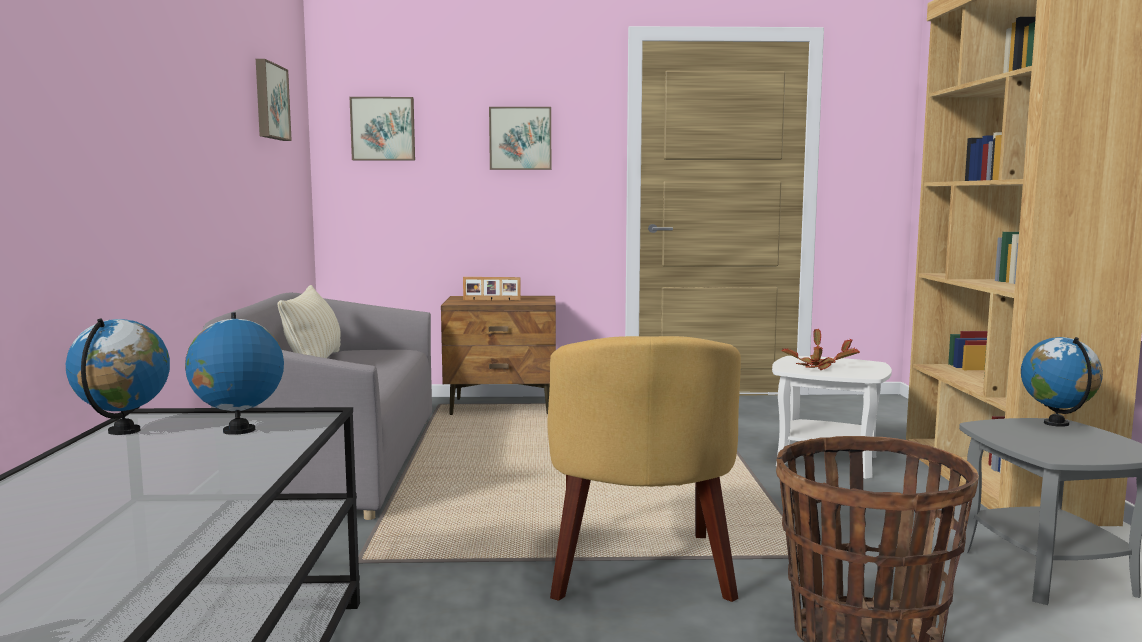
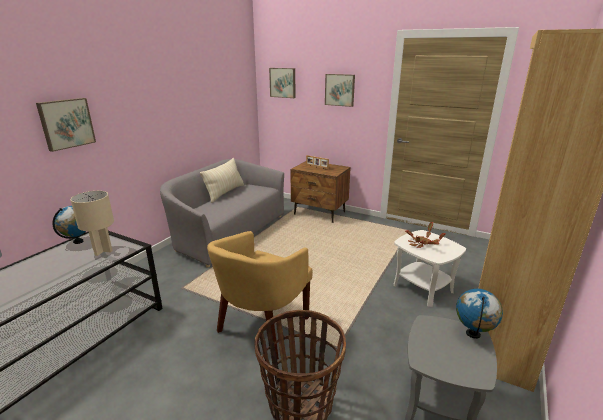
camera: 30 degrees right, 15 degrees up
(238, 430) = (102, 251): globe -> beige table lamp
(269, 101) = (220, 78): picture -> picture (66, 123)

